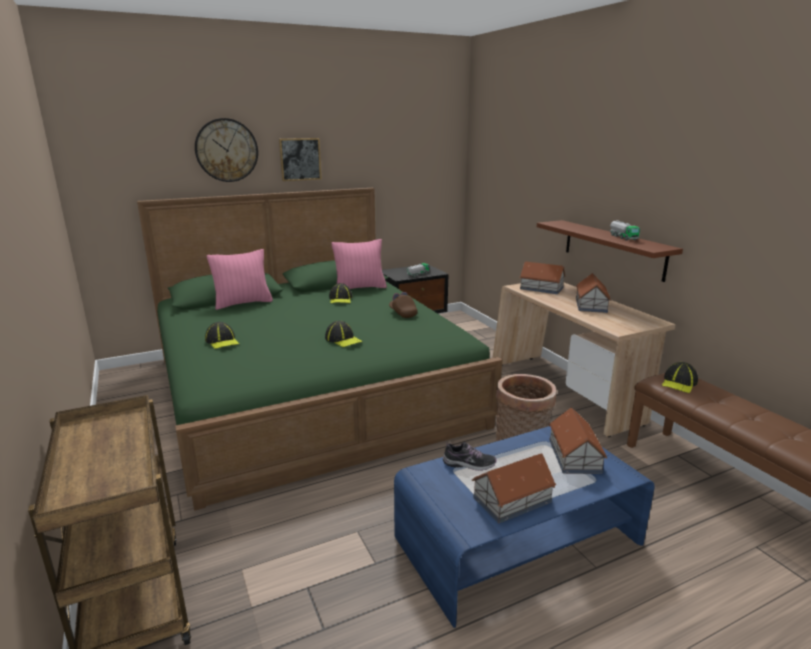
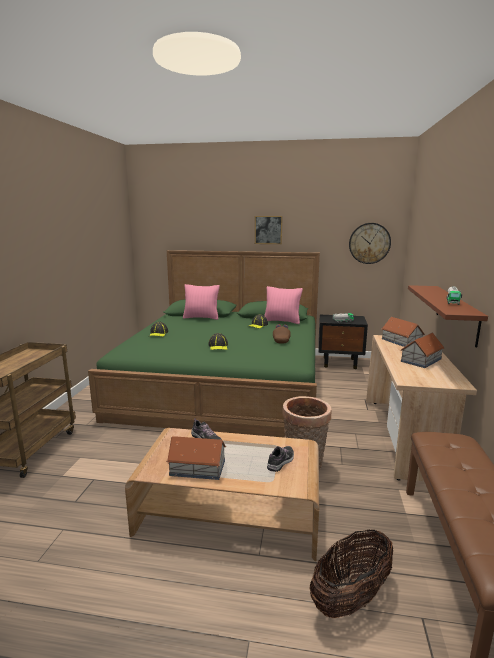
camera: 35 degrees right, 5 degrees down
(226, 150) = (221, 222): wall clock -> wall clock (369, 243)
(517, 540) = (229, 512): blue coffee table -> brown coffee table
(574, 456) = (281, 462): toy house -> shoe
(679, 383) = (447, 443): cap -> none
(701, 560) = (350, 597): none -> basket

